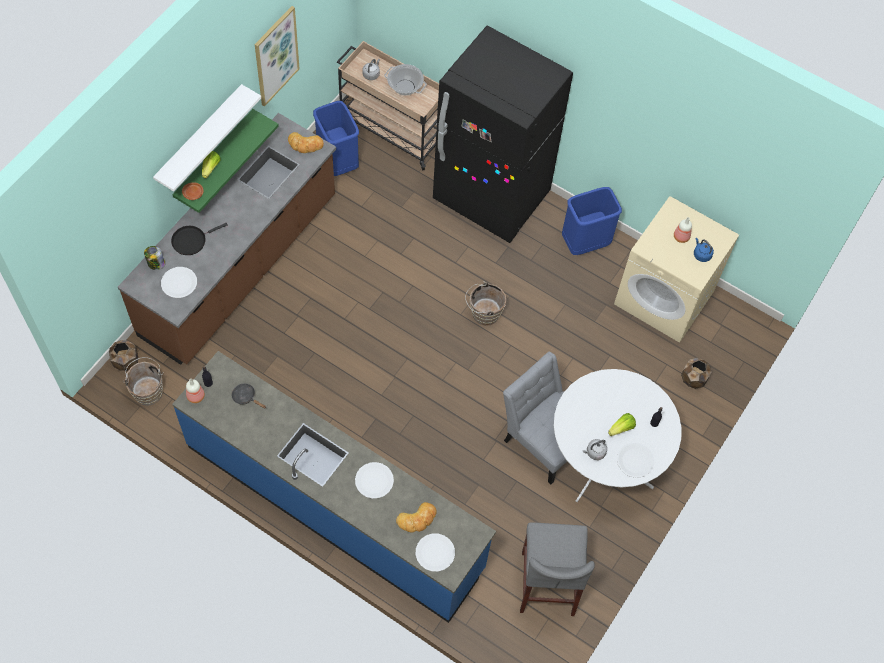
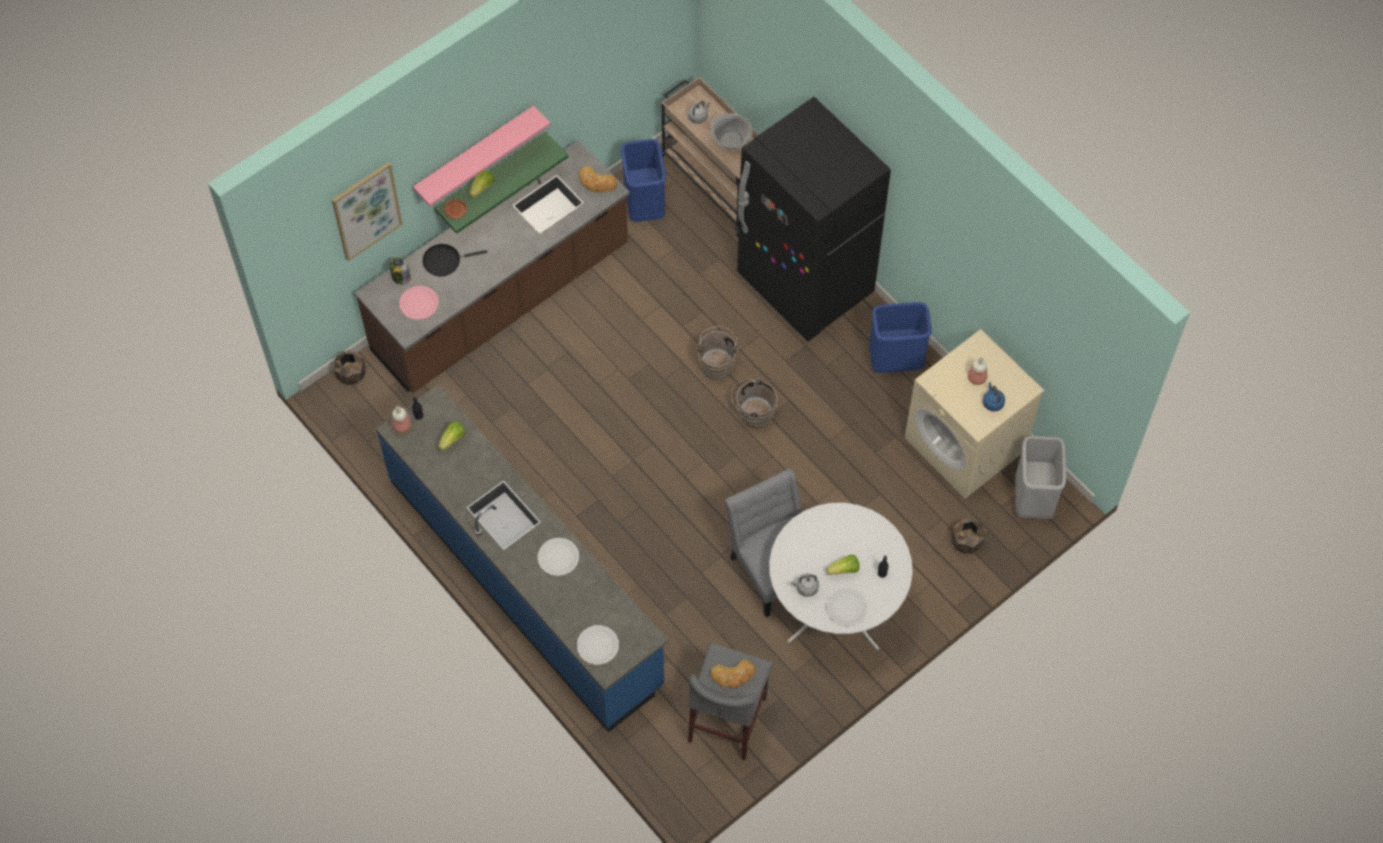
camera: 20 degrees right, 0 degrees up
(148, 390) = (366, 411): brown bucket -> brown bucket (717, 363)
(179, 283) = (419, 303): white plate -> pink plate
(199, 138) = (475, 154): white shelf -> pink shelf
(246, 397) = (452, 439): black frying pan -> lettuce
(276, 56) = (581, 81): picture -> picture (366, 210)
(417, 519) = (590, 607): bread -> bread (733, 675)
(734, 330) = (1033, 500): none -> grey trash can

